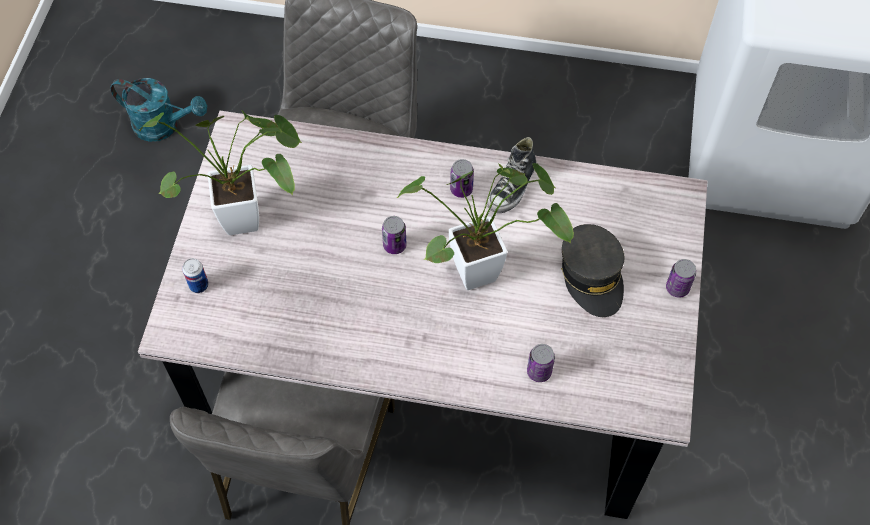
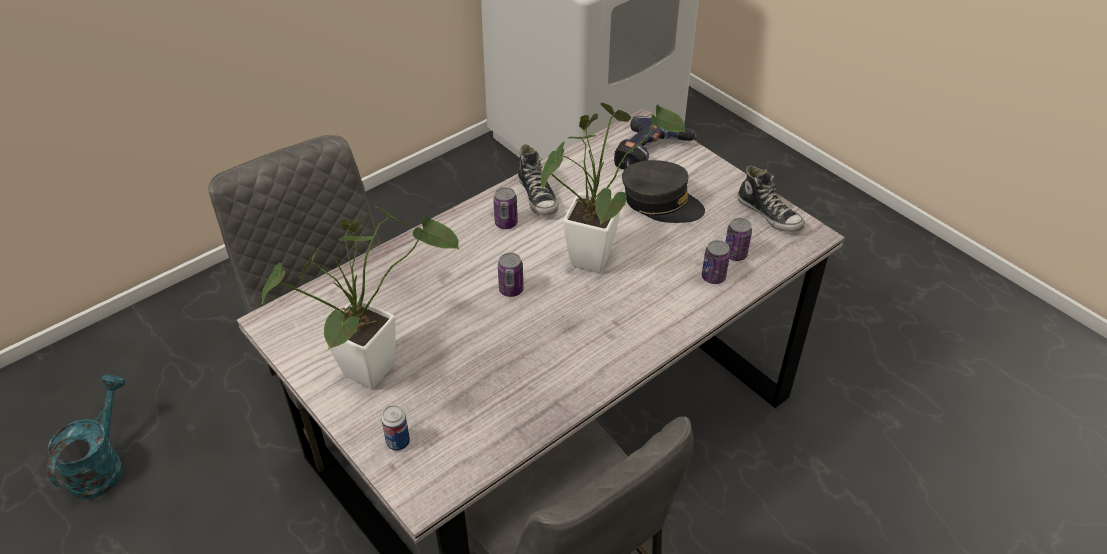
camera: 50 degrees left, 15 degrees down
(164, 126) = (101, 465): turquoise watering can -> turquoise watering can turned 45 degrees counterclockwise
(648, 228) = (651, 154): none -> power drill
(659, 366) = (769, 214): none -> shoe
(677, 288) = (715, 170): can -> can (735, 254)

